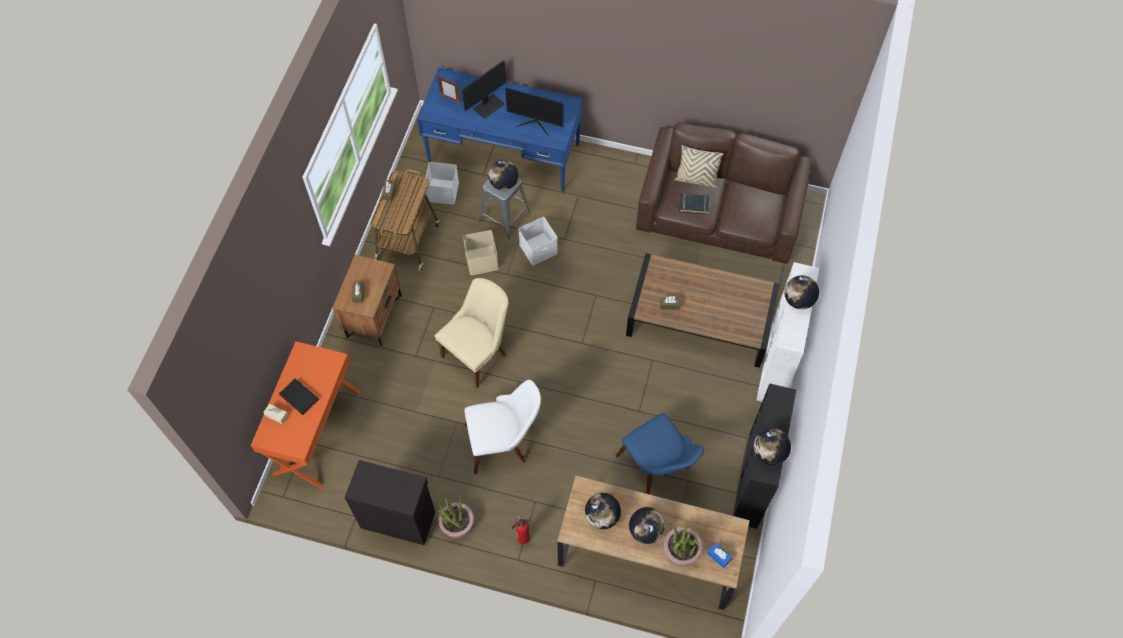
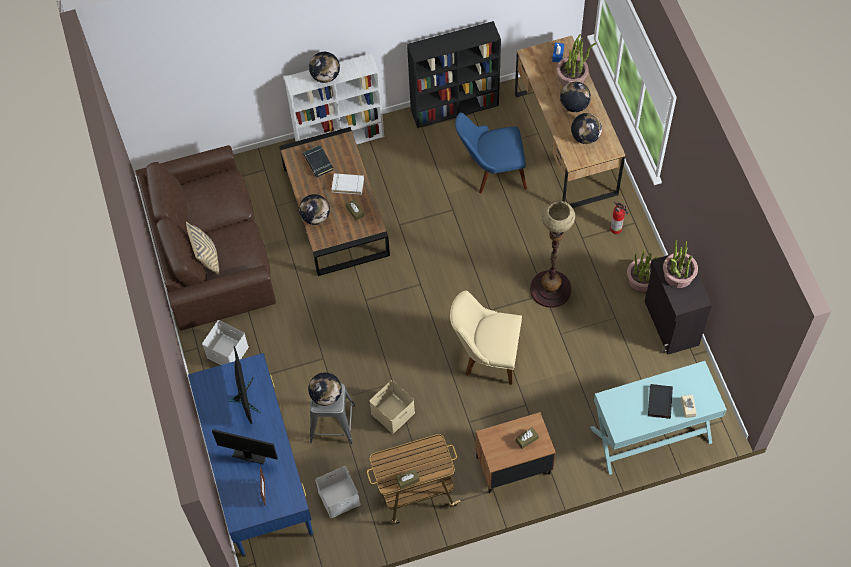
camera: 120 degrees left, 0 degrees up
(316, 431) = (651, 435): orange console table -> turquoise console table
(393, 489) = (678, 275): none -> potted plant
(504, 441) = (550, 289): white chair -> floor lamp
(538, 248) = (347, 373): white storage box -> white storage box (226, 352)
(658, 468) = (491, 171): blue chair -> blue chair turned 120 degrees counterclockwise
(694, 205) = (239, 242): black book -> black book (318, 162)
(701, 314) = (348, 185): none -> white book
(769, 453) = (472, 37): globe -> globe (315, 217)

